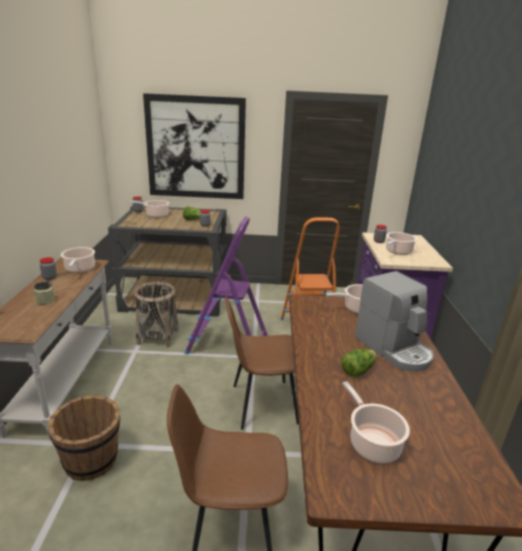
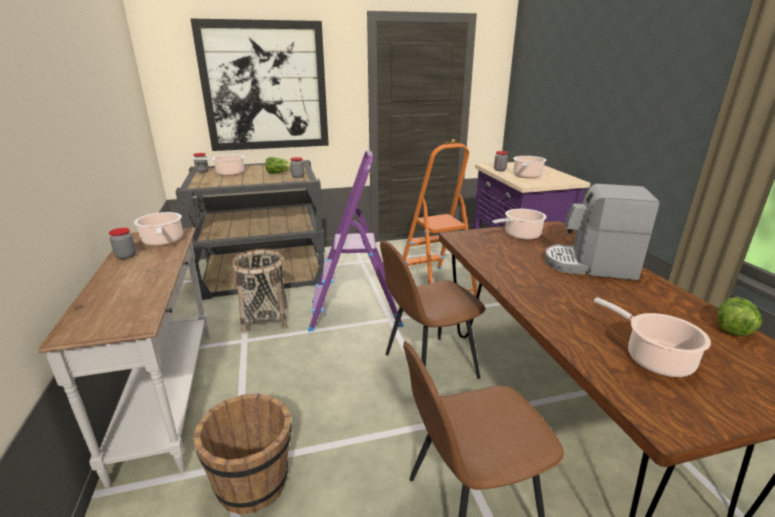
camera: 15 degrees left, 0 degrees up
(45, 300) = (138, 282): jar -> none
(357, 370) = (573, 291): lettuce -> lettuce (732, 326)
(394, 349) = (590, 265): coffee machine -> coffee machine turned 150 degrees clockwise

